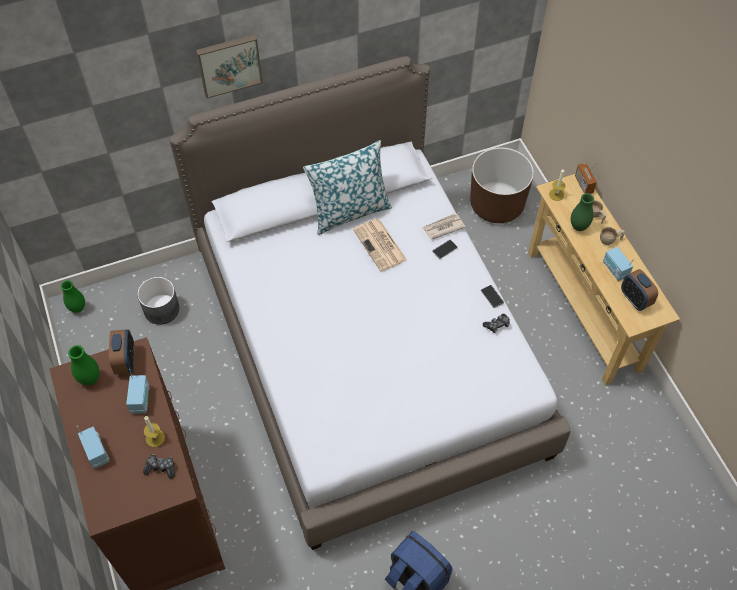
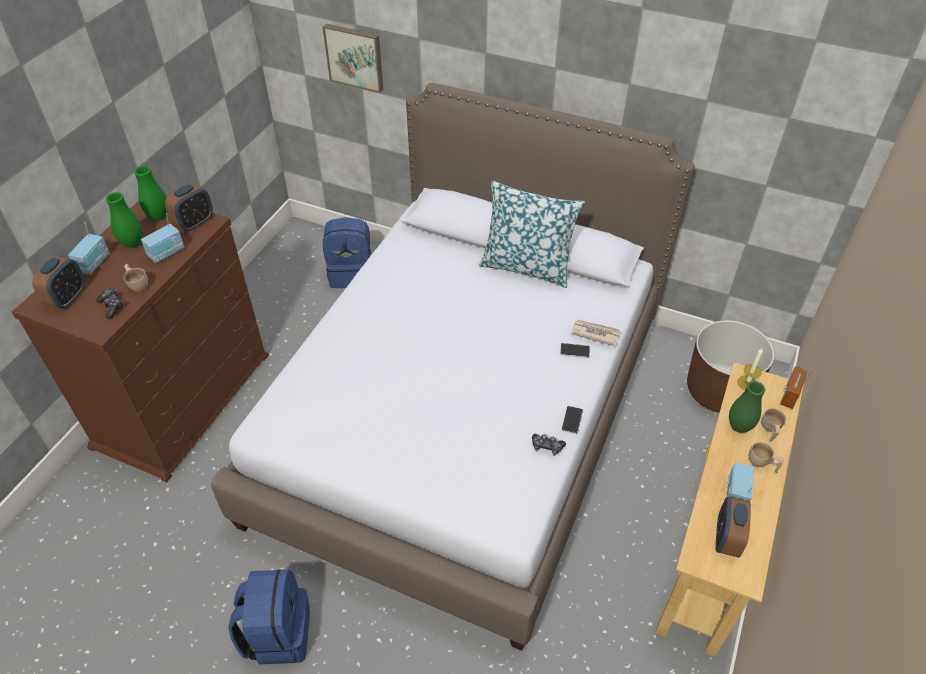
camera: 45 degrees right, 10 degrees down
(78, 308) = (301, 235): green vase -> green vase (133, 244)
(118, 491) = (67, 298): none -> alarm clock
(155, 438) = (138, 284): candle -> beige cup
(161, 309) = (352, 274): grey planter -> blue backpack
(229, 64) = (484, 46): picture -> picture (355, 57)
(380, 245) = (521, 308): newspaper -> none

